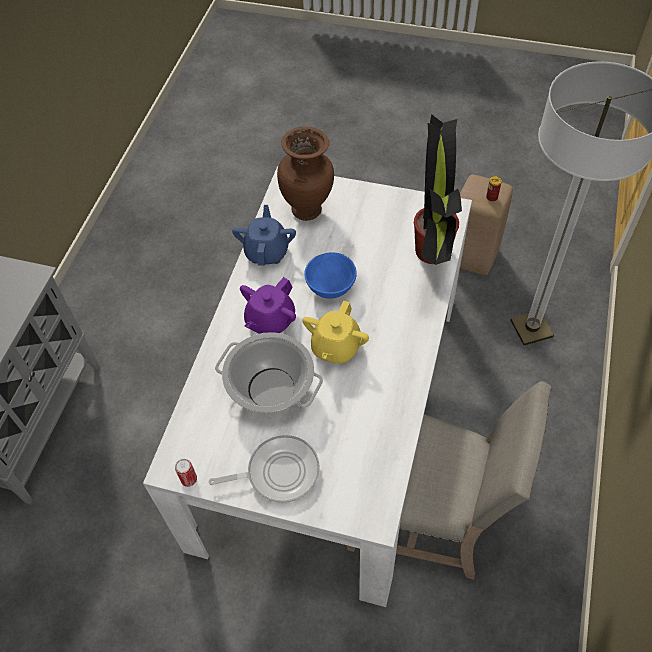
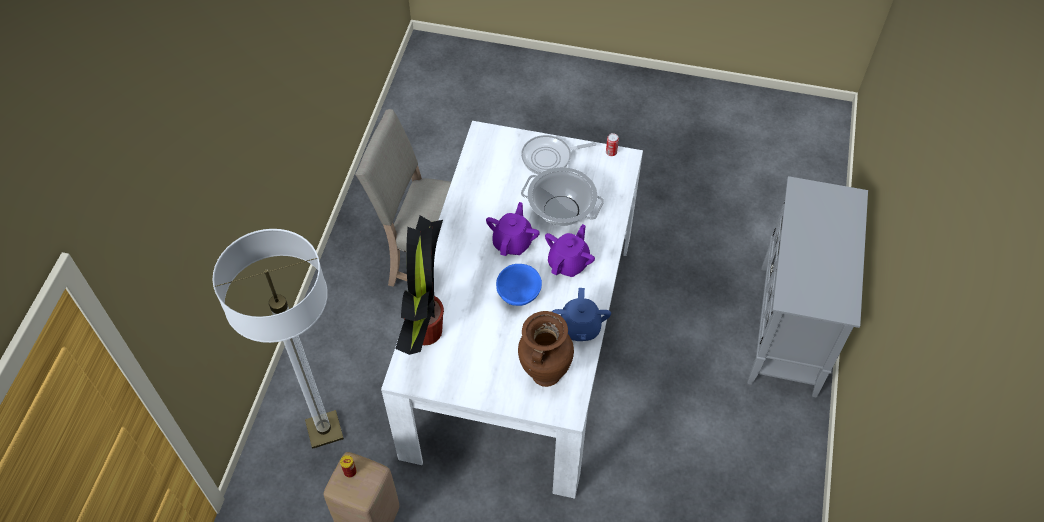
camera: 175 degrees right, 0 degrees up
(335, 347) = (513, 242): yellow teapot -> purple teapot

